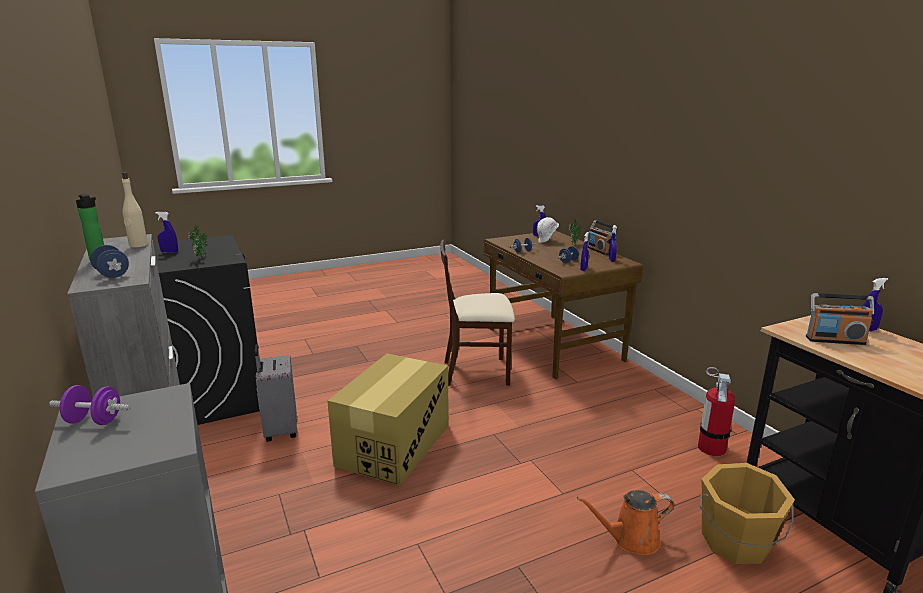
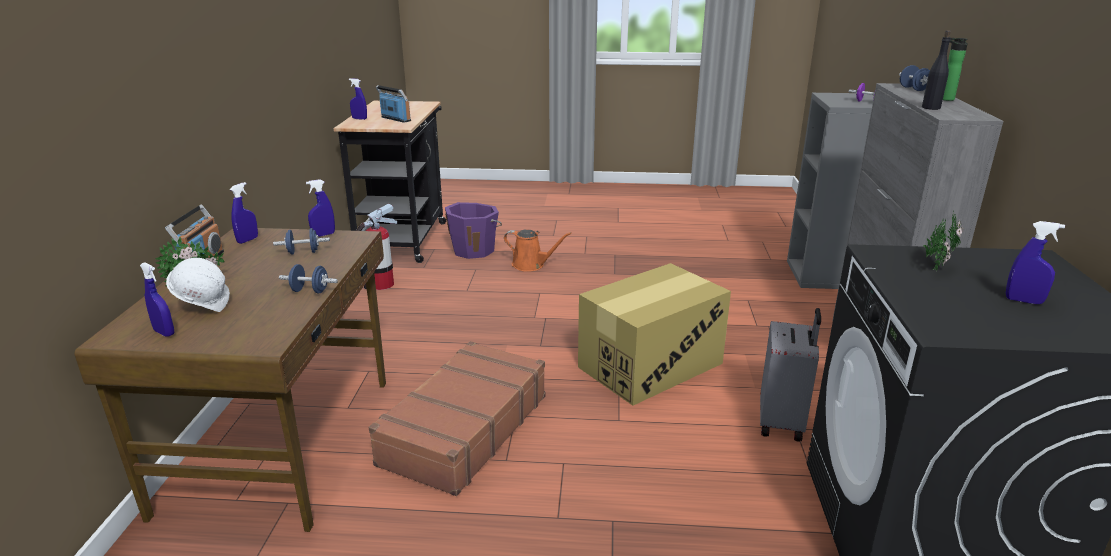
camera: 150 degrees left, 5 degrees up
(138, 245) = (931, 107): beige bottle -> black bottle
(477, 372) = (463, 429): beige chair -> brown suitcase
(736, 542) = (474, 250): orange bucket -> purple bucket

